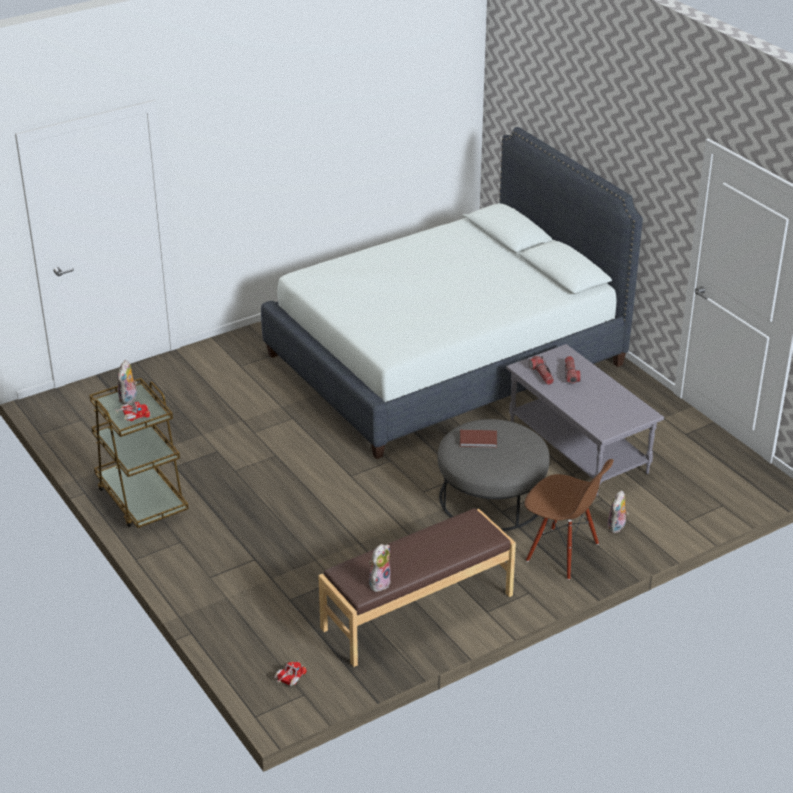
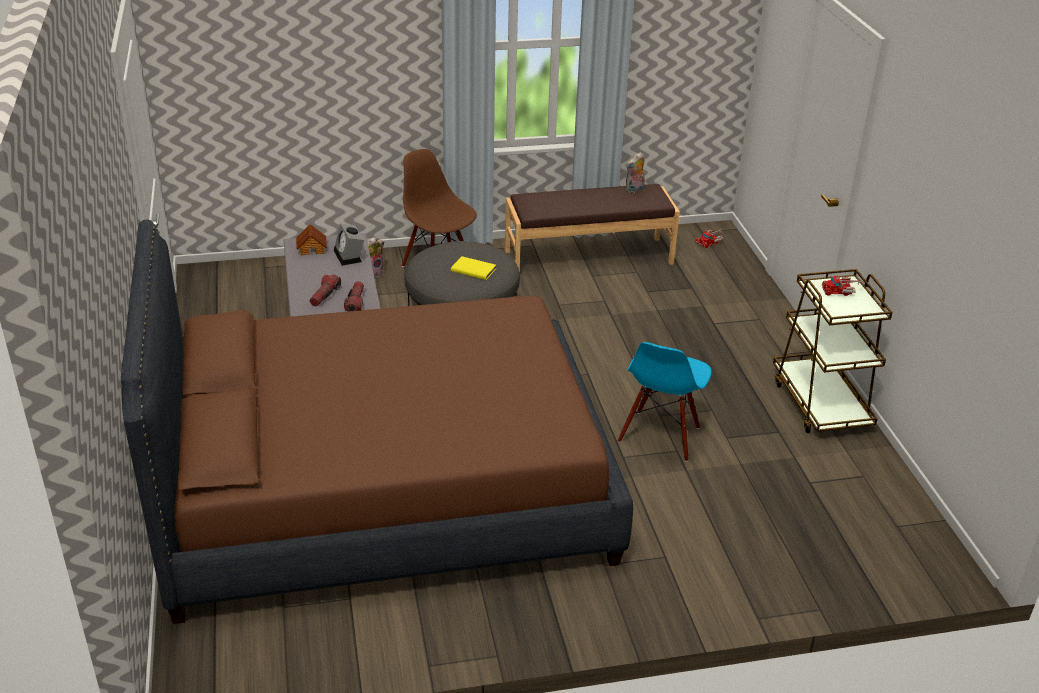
camera: 160 degrees left, 0 degrees up
(129, 399) = (845, 309): plush toy -> none
(270, 440) = (660, 436): none -> blue chair
(446, 359) = (384, 488): white bed -> brown bed
(478, 440) = (473, 269): brown book -> yellow book
(589, 413) = (349, 256): none -> alarm clock
(628, 412) = (312, 249): none -> toy house

